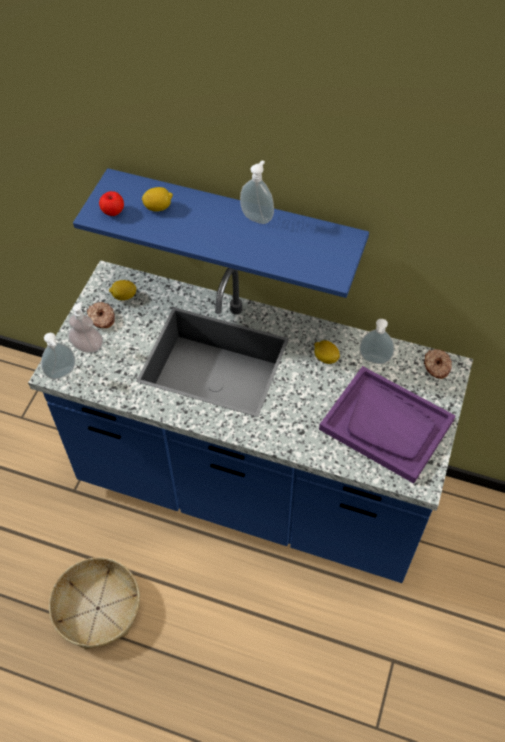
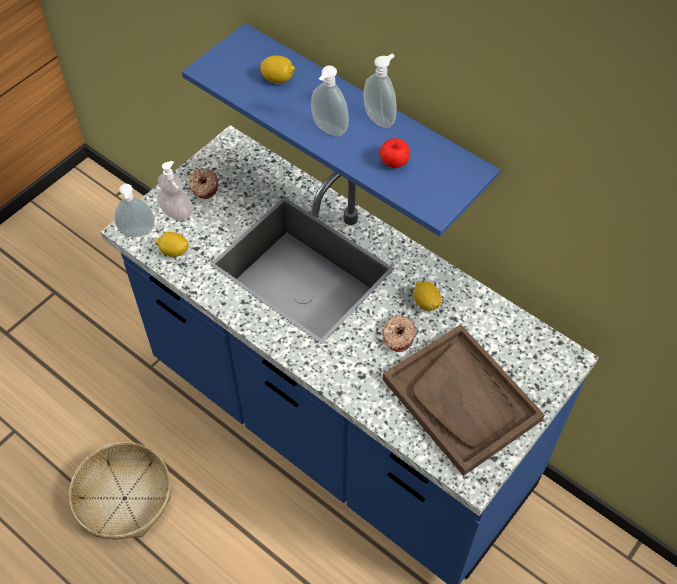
camera: 20 degrees right, 0 degrees up
(113, 212) = (228, 71): apple -> apple (394, 162)
(124, 296) = (237, 170): lemon -> lemon (174, 251)
(374, 360) = (480, 323): soap dispenser -> soap dispenser (328, 130)
(386, 425) = (462, 400): purple tray -> brown tray
(436, 367) = (550, 352): donut -> donut (398, 336)

